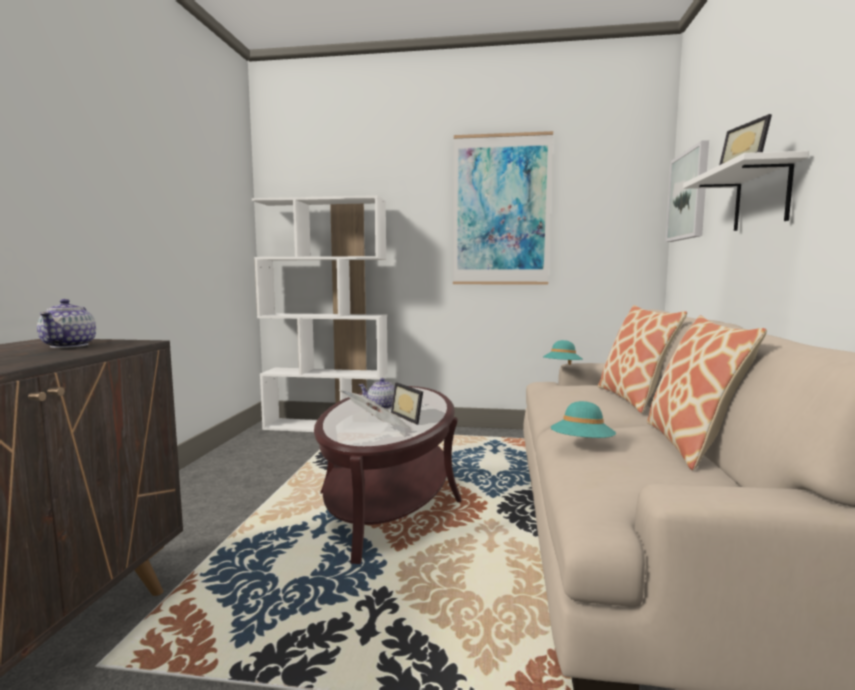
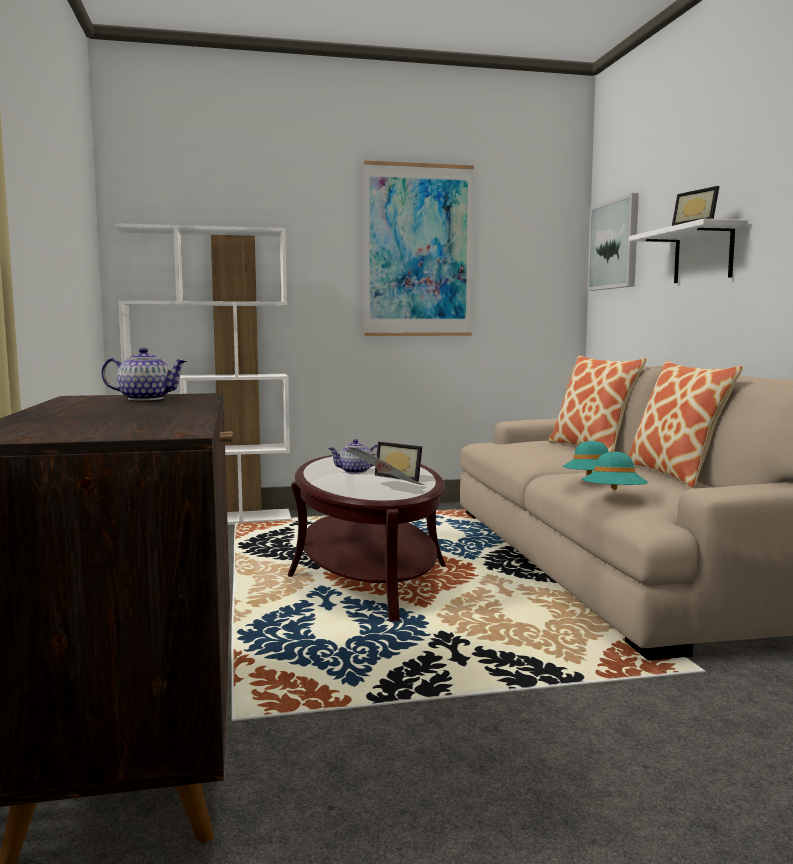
camera: 20 degrees left, 0 degrees up
(70, 345) = (145, 398): teapot -> teapot turned 60 degrees counterclockwise
(562, 367) = (505, 424): turquoise hat -> turquoise hat (614, 496)

